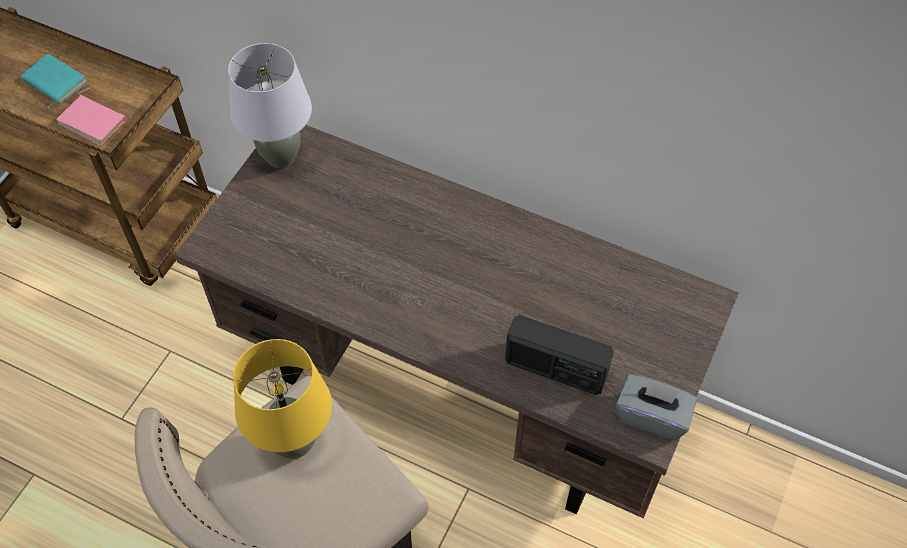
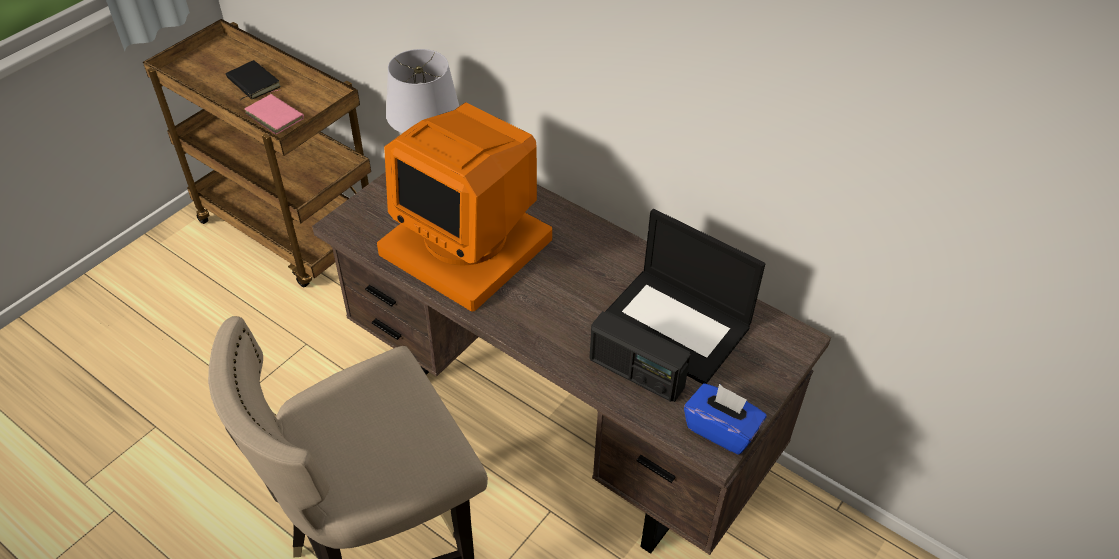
camera: 10 degrees right, 10 degrees down
(53, 83) = (252, 83): turquoise book -> black book
(294, 443) = (373, 397): yellow table lamp -> none
(349, 248) = (469, 244): none -> monitor
(583, 307) = (676, 325): none -> laptop
(652, 416) = (721, 429): grey tissue box -> blue tissue box

